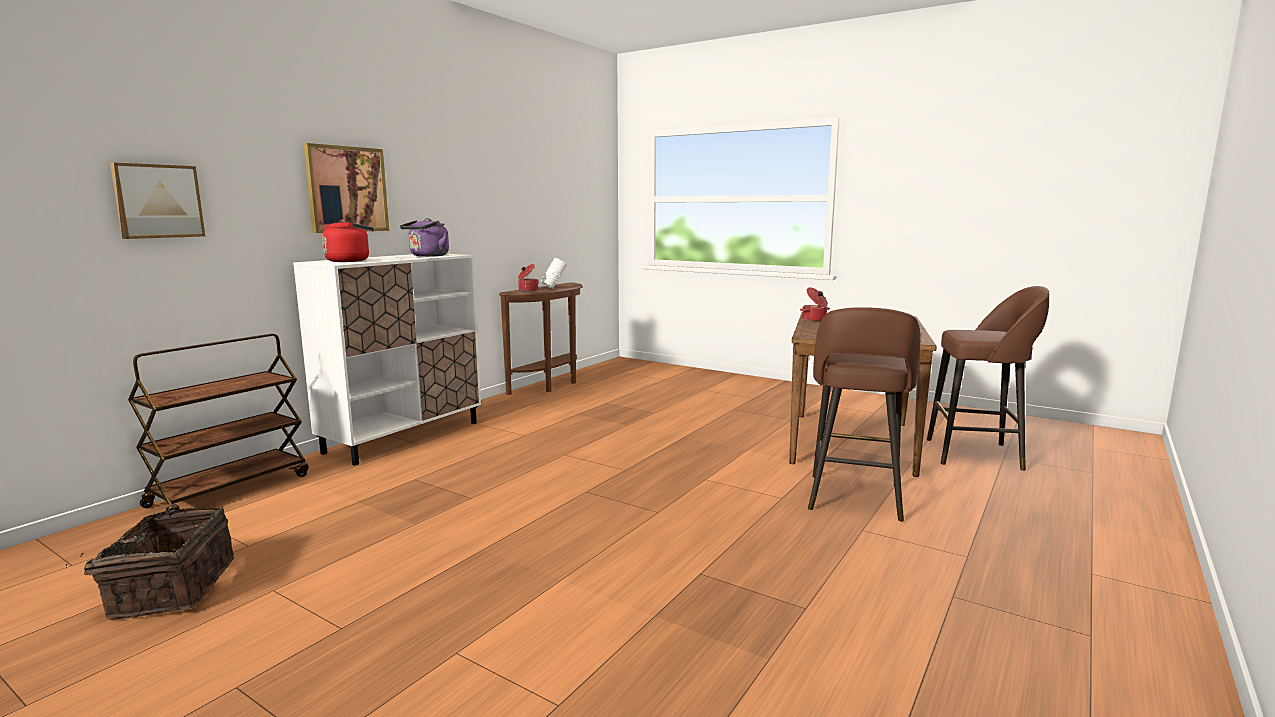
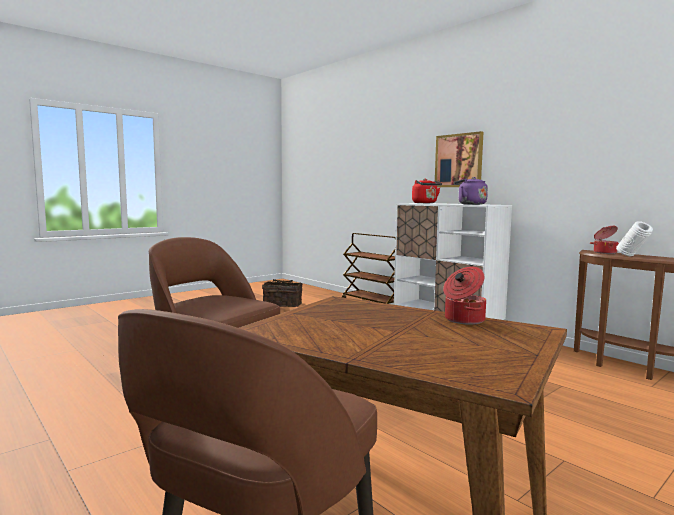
camera: 105 degrees right, 5 degrees down
(158, 201) = (380, 172): picture -> none

